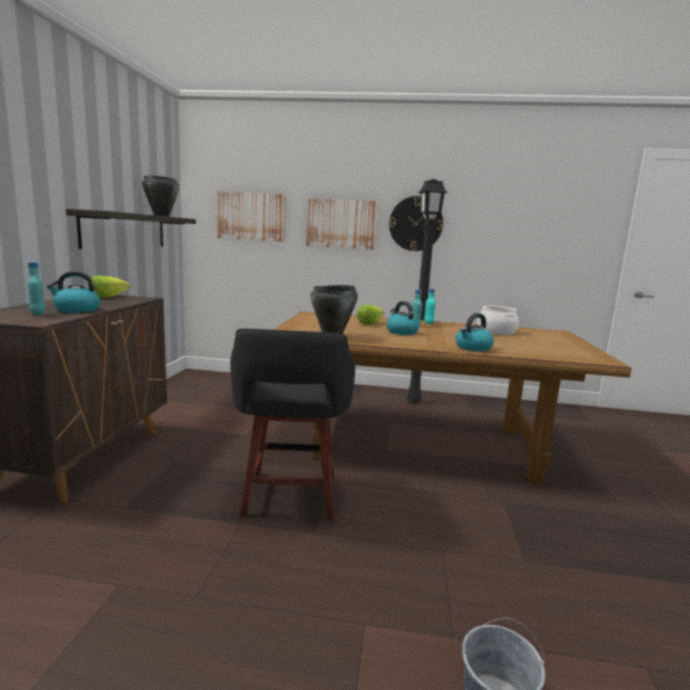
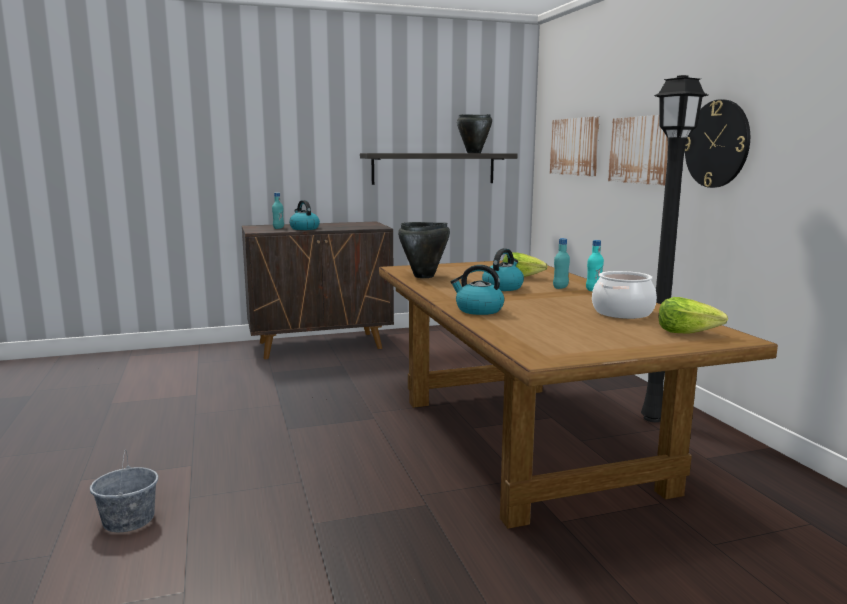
camera: 65 degrees right, 0 degrees up
(108, 297) = (365, 224): lettuce -> lettuce (686, 332)
(290, 497) = (331, 410): black stool -> none

